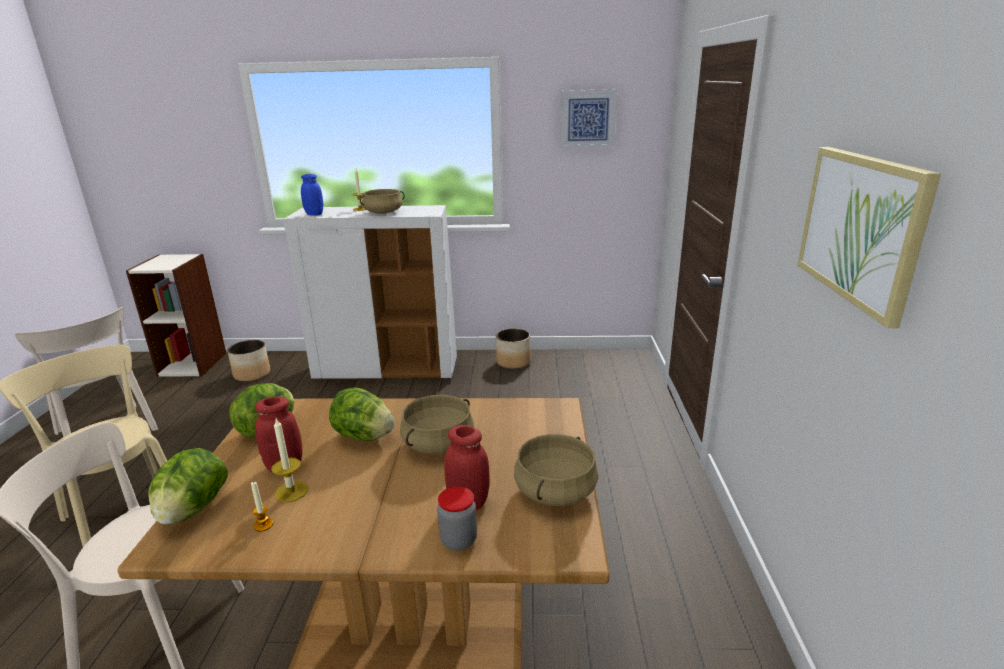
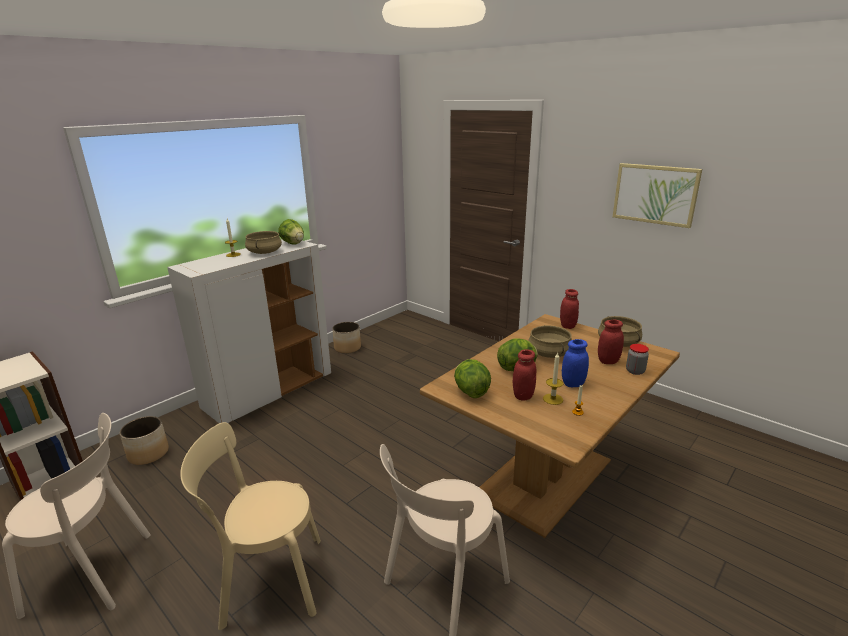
camera: 50 degrees left, 0 degrees up
(193, 510) = (540, 430): lettuce -> lettuce (293, 243)
(314, 214) = (208, 267): blue jar -> blue jar (573, 384)
(558, 427) = (567, 326): none -> red jar
(587, 119) = (361, 157): picture -> none

